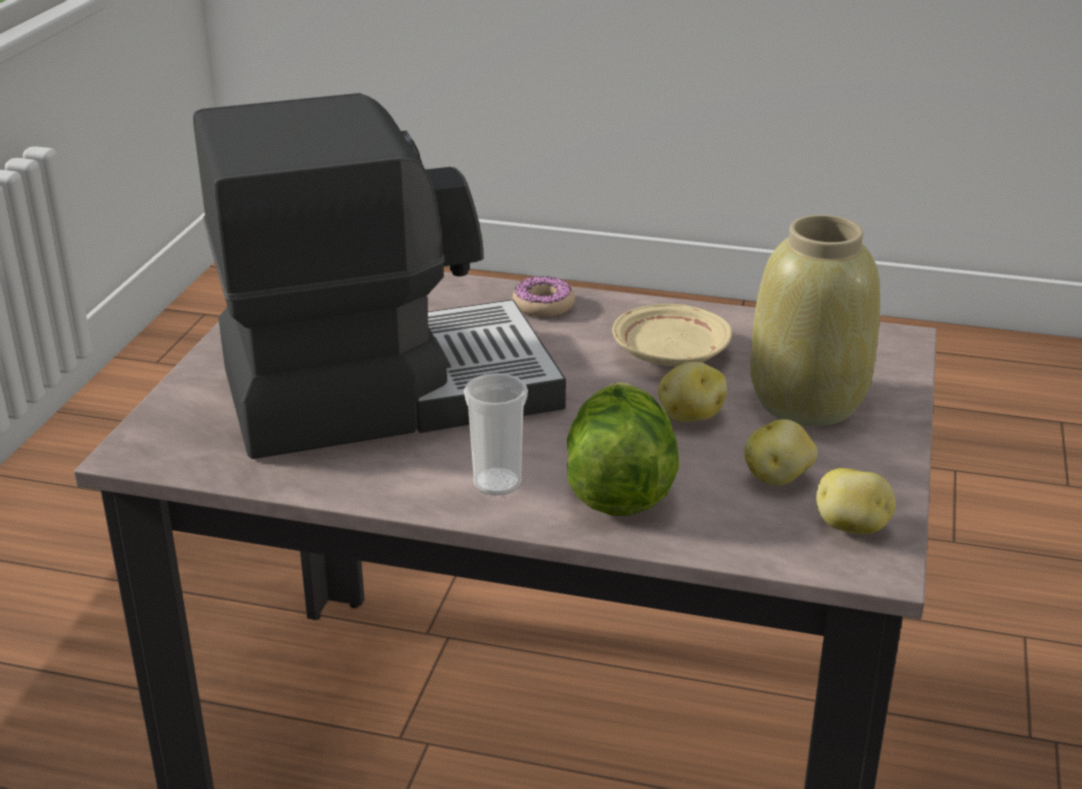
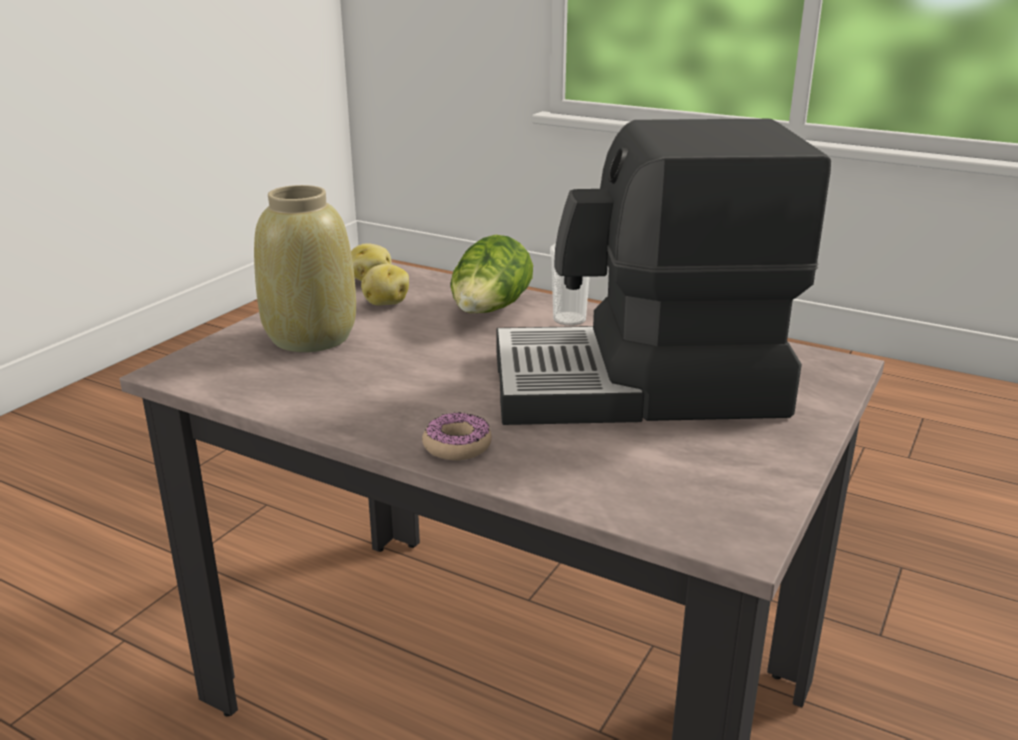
camera: 165 degrees left, 5 degrees down
(669, 353) = (376, 383): beige plate -> none
(689, 416) = (407, 339): potato -> none

